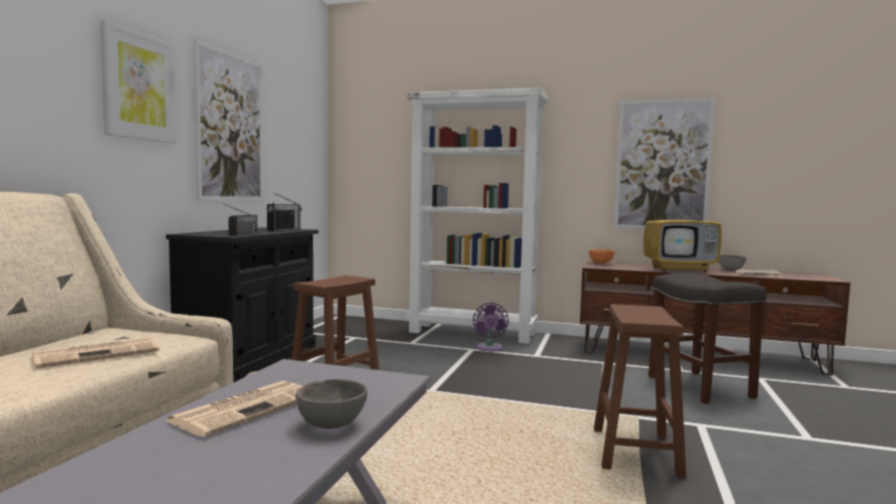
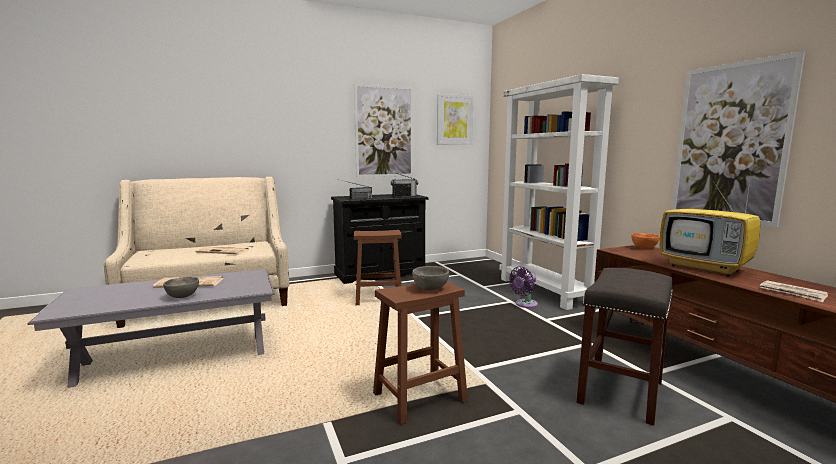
camera: 50 degrees right, 5 degrees up
(139, 86) = (314, 117): picture -> picture (454, 120)
(730, 269) = (787, 280): grey bowl -> grey bowl (430, 288)

